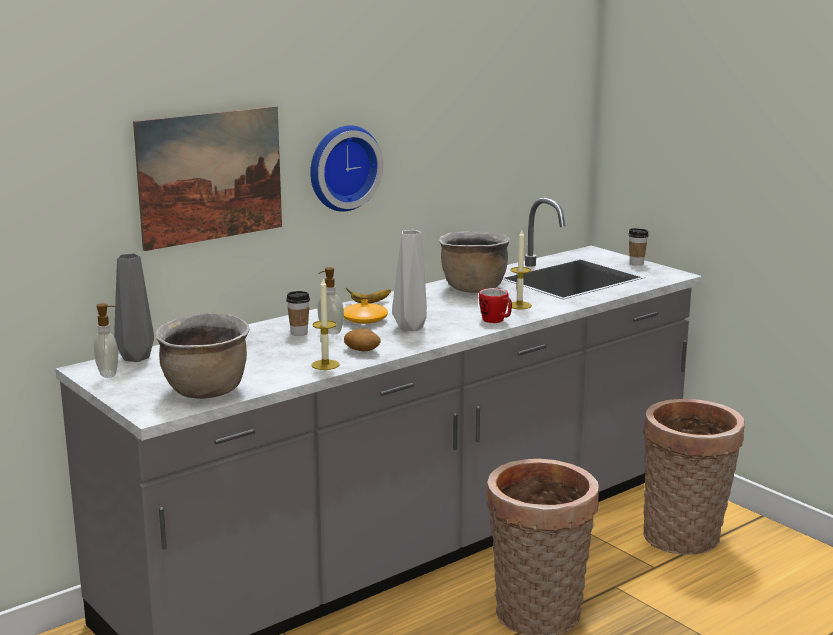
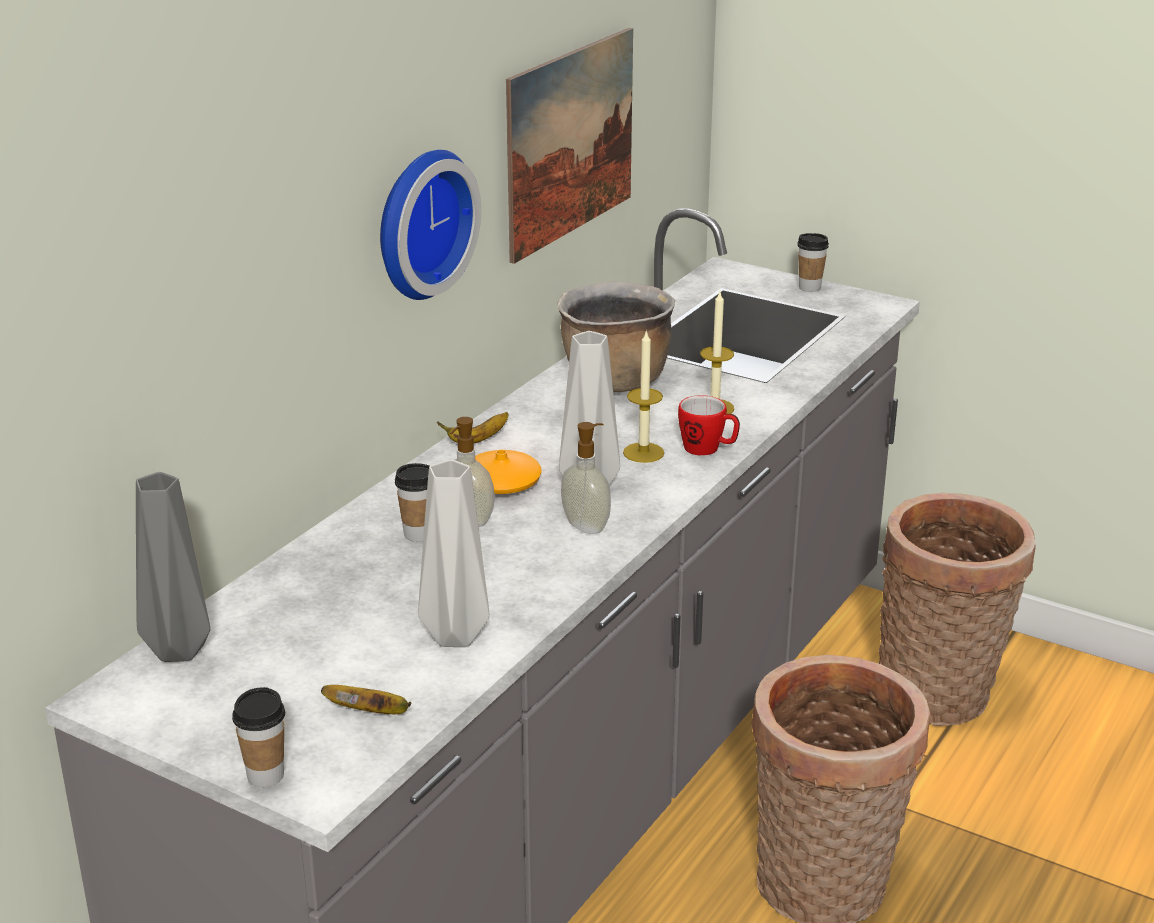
camera: 20 degrees left, 10 degrees up
(109, 374) = (160, 702): soap dispenser -> soap dispenser (587, 526)
(132, 405) = (265, 776): none -> cup
(206, 392) = (371, 712): brown cooking pot -> banana
(210, 176) = (242, 292): picture -> picture (570, 142)
(278, 371) = (454, 634): none -> grey vase
(325, 365) = (521, 604): candle -> candle (643, 452)
(363, 350) = (555, 556): potato -> none

